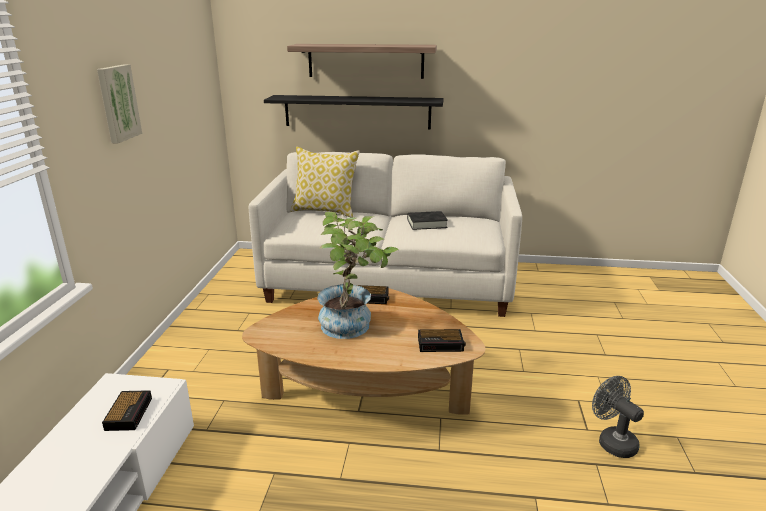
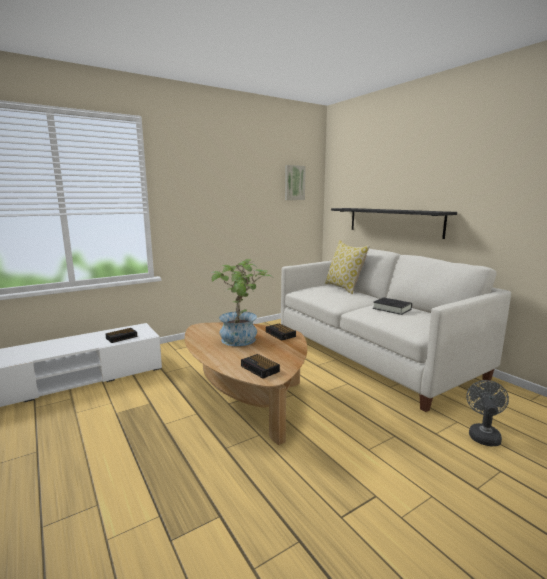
camera: 50 degrees right, 10 degrees down
(117, 103) = (214, 193): picture -> picture (294, 183)
(365, 61) = (402, 182): shelf -> none
(612, 441) = (345, 541): grey fan -> grey fan (483, 434)

